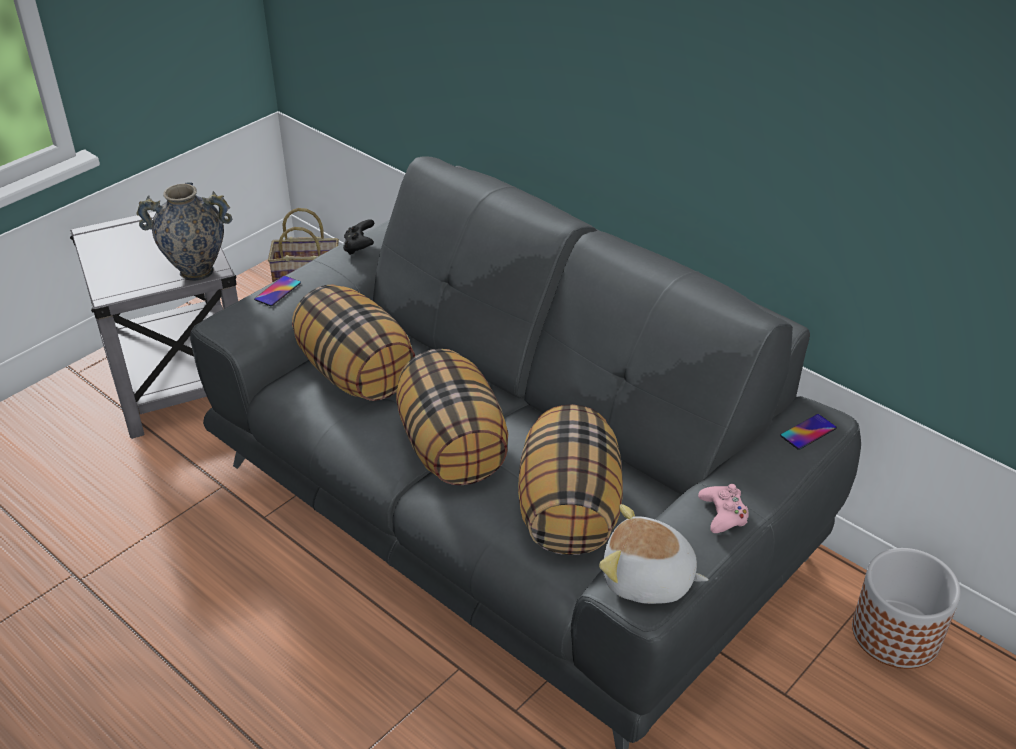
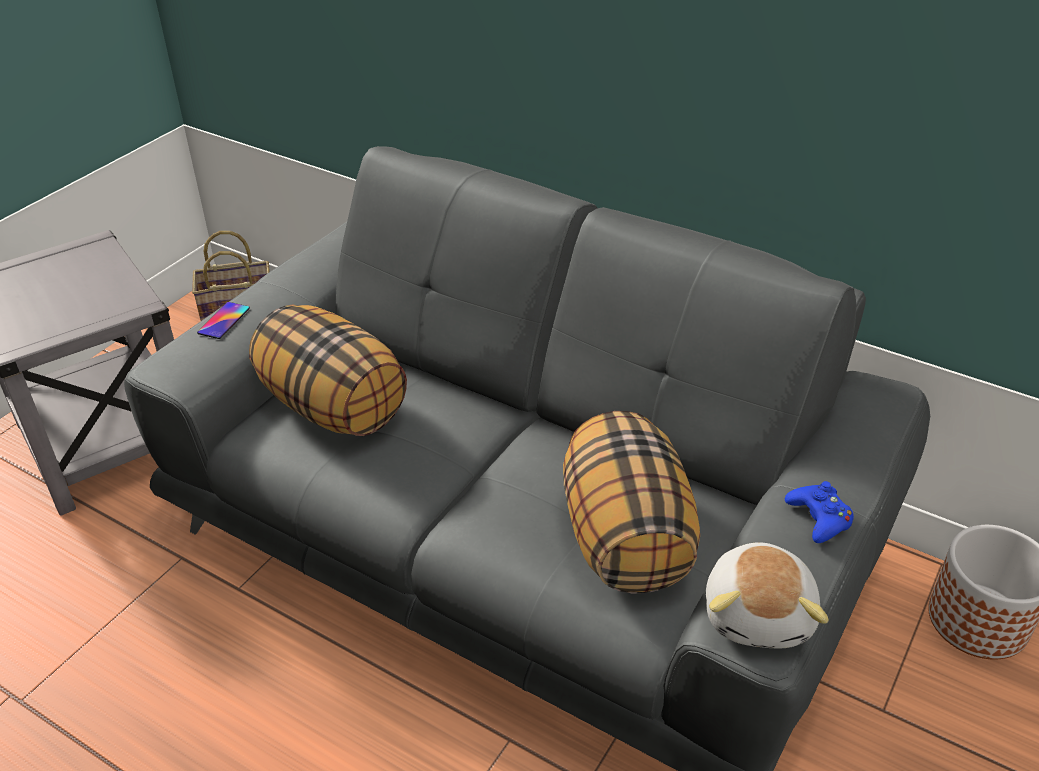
camera: 10 degrees left, 0 degrees up
(196, 271) = (119, 308): vase -> none
(359, 247) = (310, 261): black game controller -> none
(453, 449) = (469, 481): pillow -> none
(647, 580) = (760, 614): plush toy -> plush toy turned 90 degrees counterclockwise
(723, 514) = (819, 518): pink game controller -> blue game controller
(808, 432) = (877, 410): phone -> none

